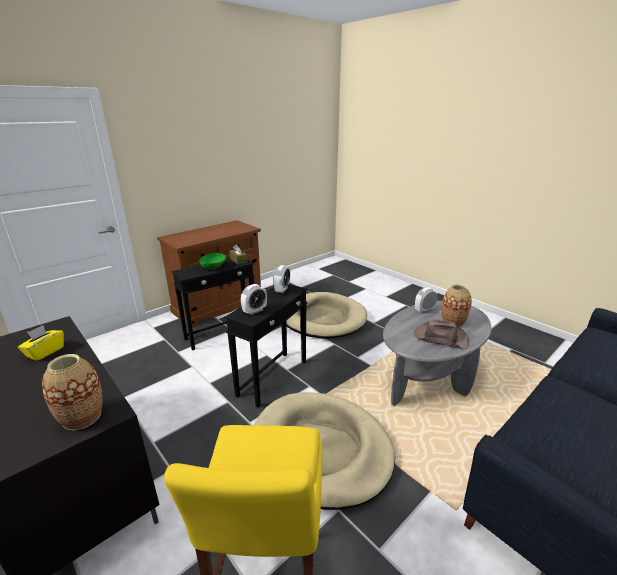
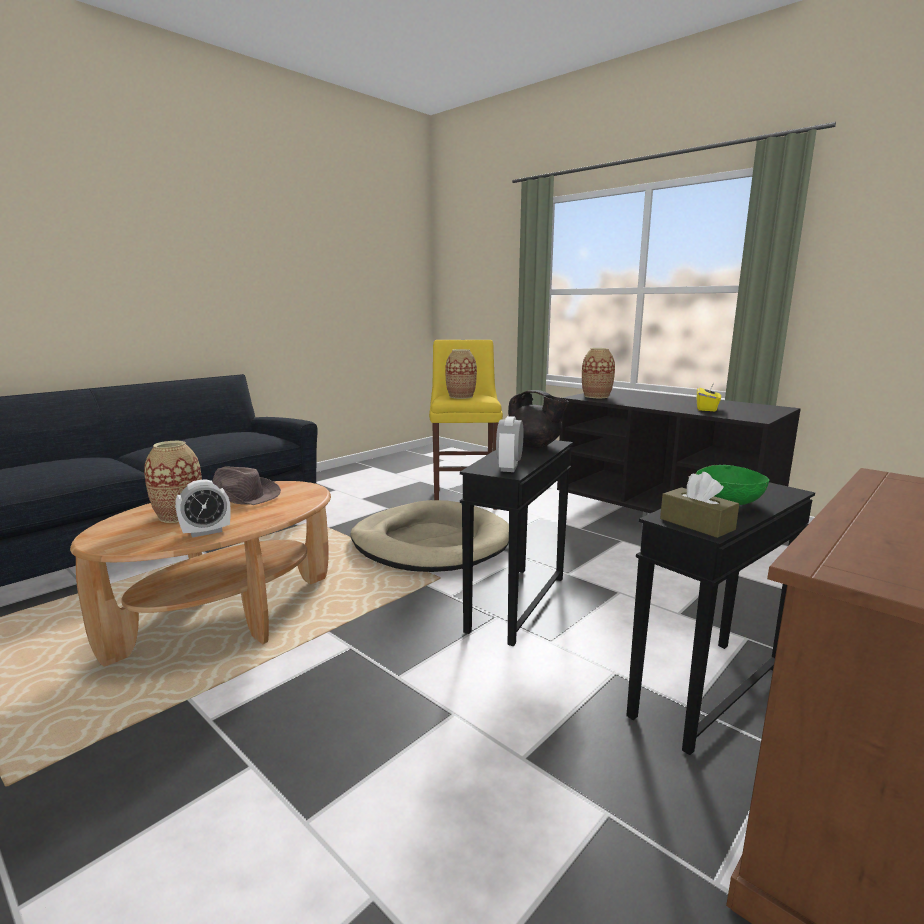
camera: 175 degrees right, 10 degrees down
(254, 311) = (534, 446): alarm clock -> black teapot
(271, 447) = (461, 396): none -> vase
(322, 318) = (428, 775): beige dog bed -> none
(429, 377) = (228, 617): grey coffee table -> brown coffee table

